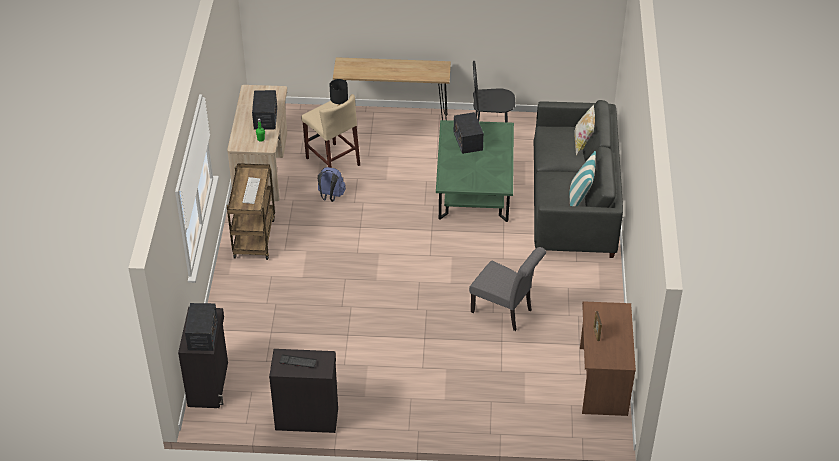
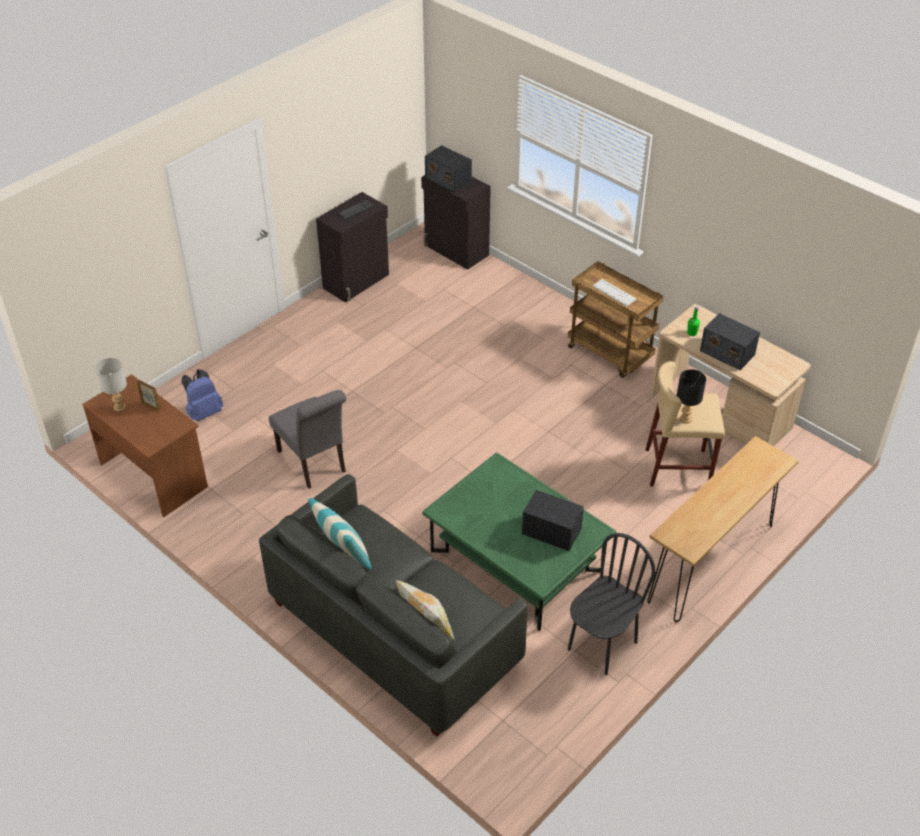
camera: 130 degrees right, 0 degrees up
(330, 196) = (619, 435): blue backpack -> blue backpack (204, 412)
(505, 312) = (314, 464): grey chair -> grey chair turned 105 degrees counterclockwise
(615, 349) = (119, 407): none -> grey table lamp

